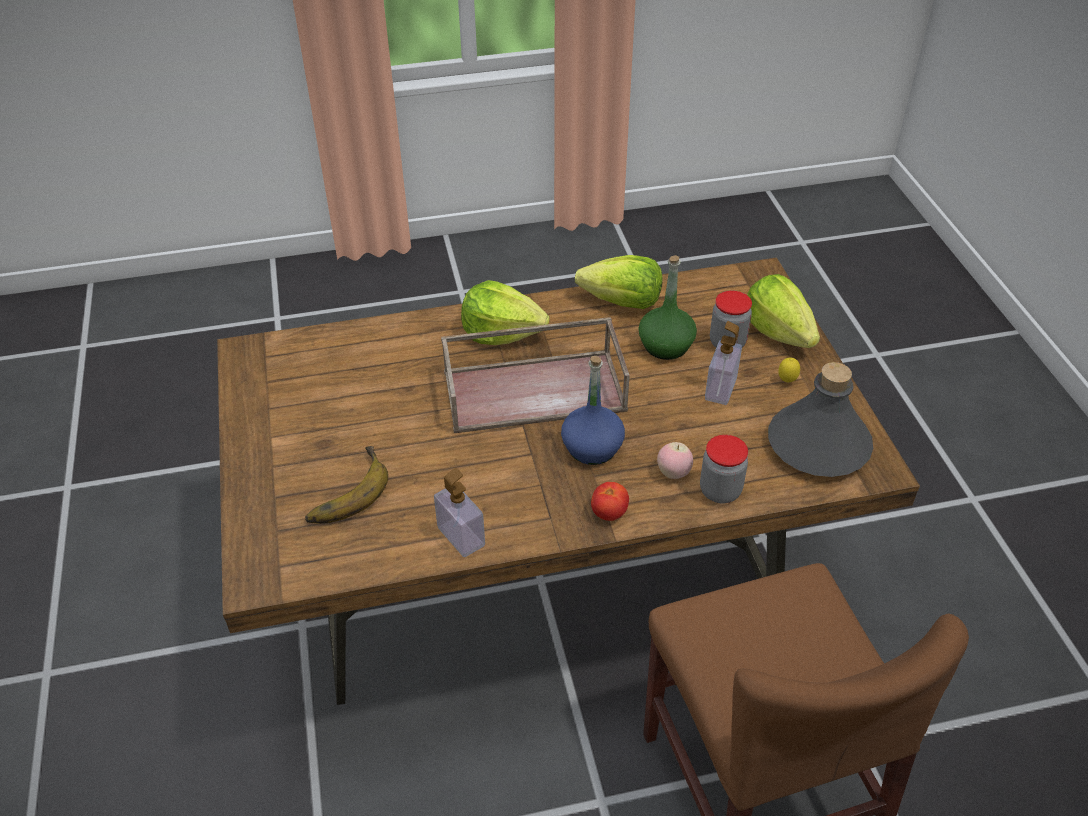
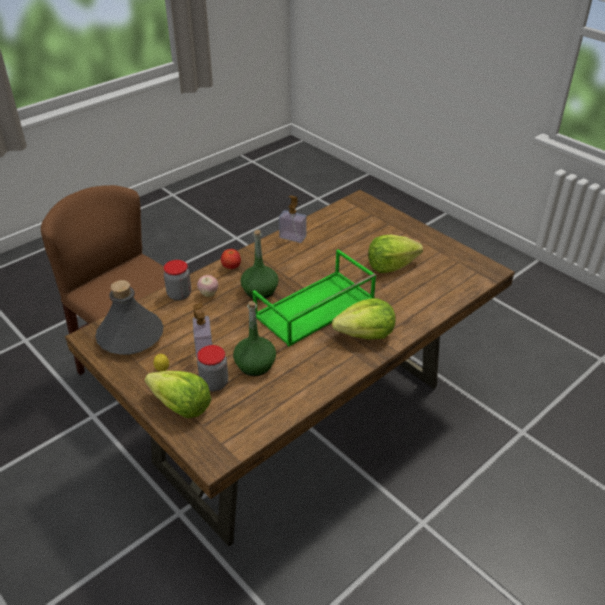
camera: 150 degrees right, 5 degrees down
(344, 491) = (361, 234): banana -> none
(536, 390) = (314, 308): brown tray -> green tray
(592, 448) = (260, 291): blue bottle -> green bottle
(622, 302) = (306, 387): lettuce -> lettuce (391, 266)

